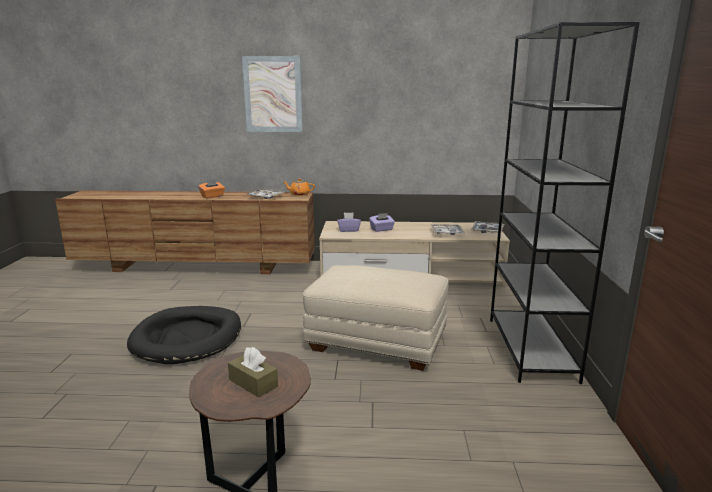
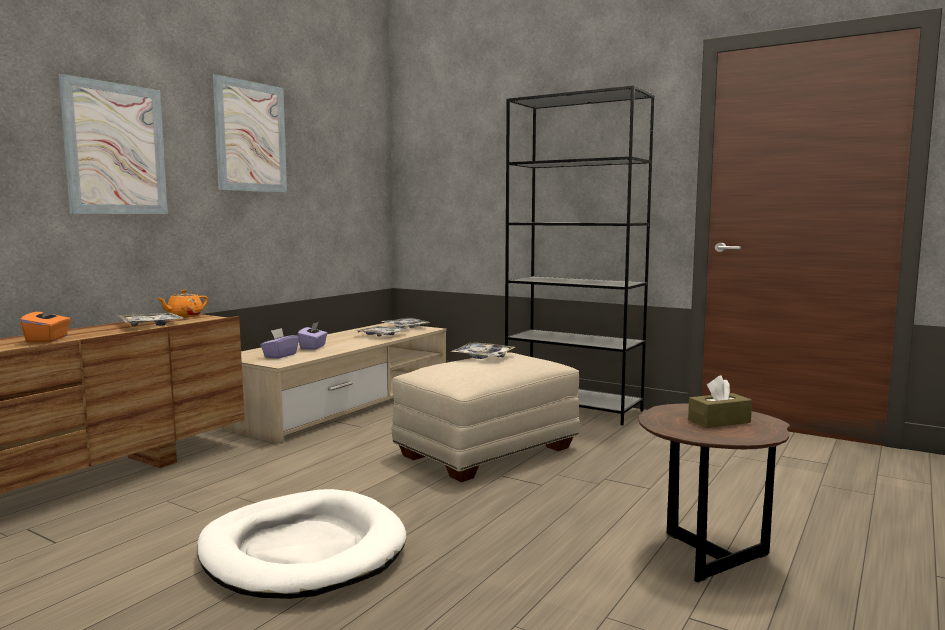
camera: 60 degrees left, 10 degrees down
(188, 338) = (303, 551): black dog bed -> white dog bed
(369, 78) = (251, 137): none -> picture
(393, 271) = (483, 356): none -> tray

